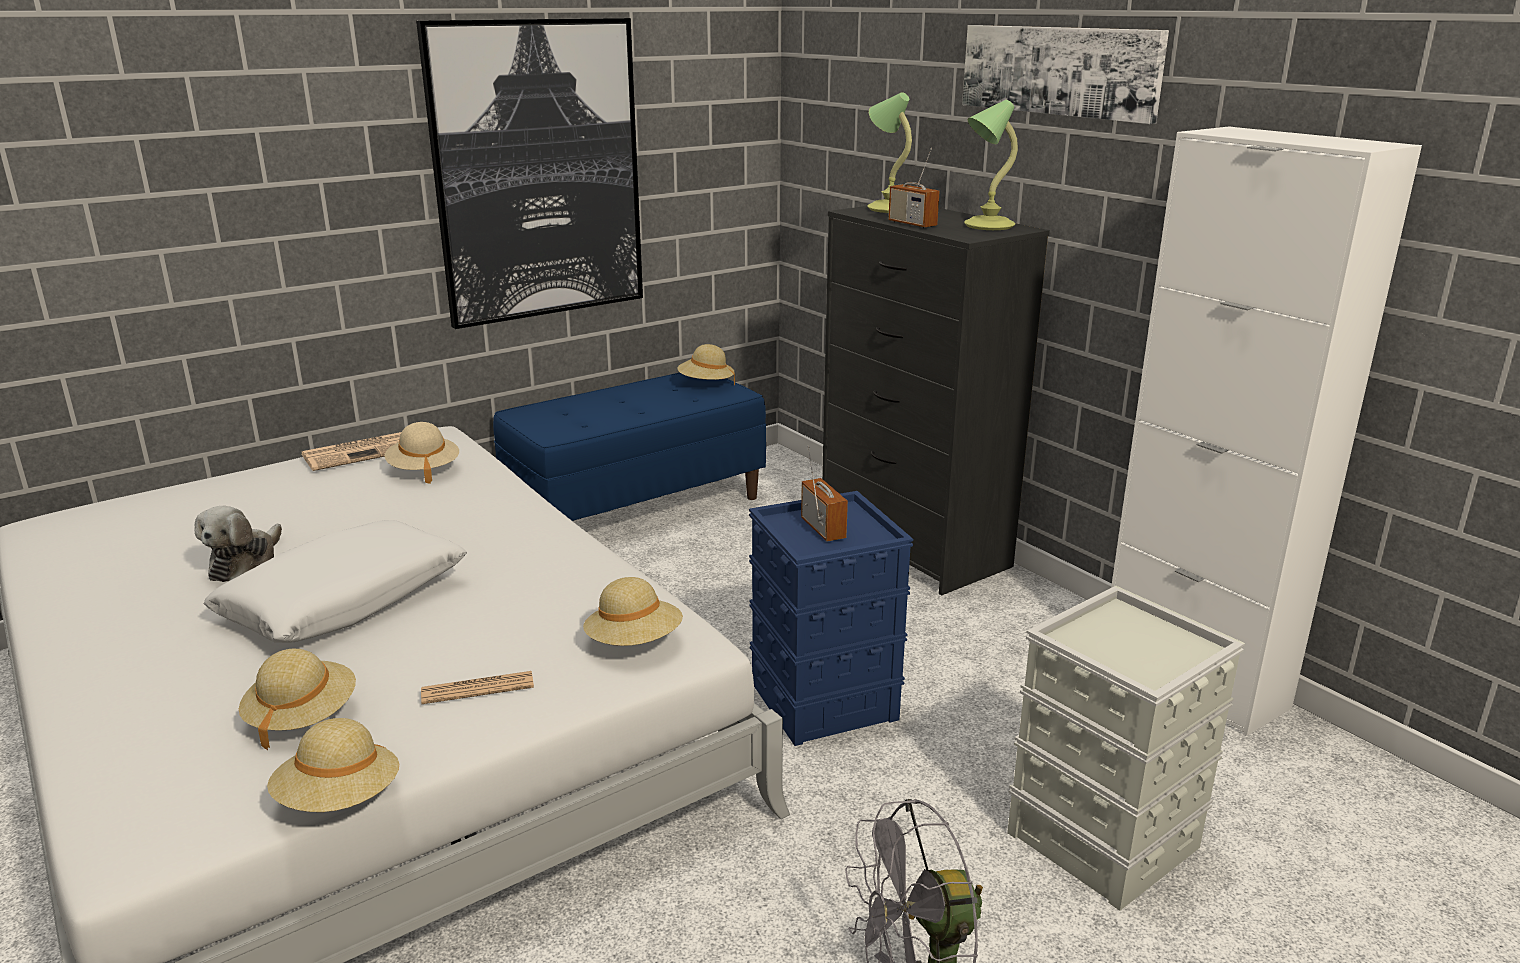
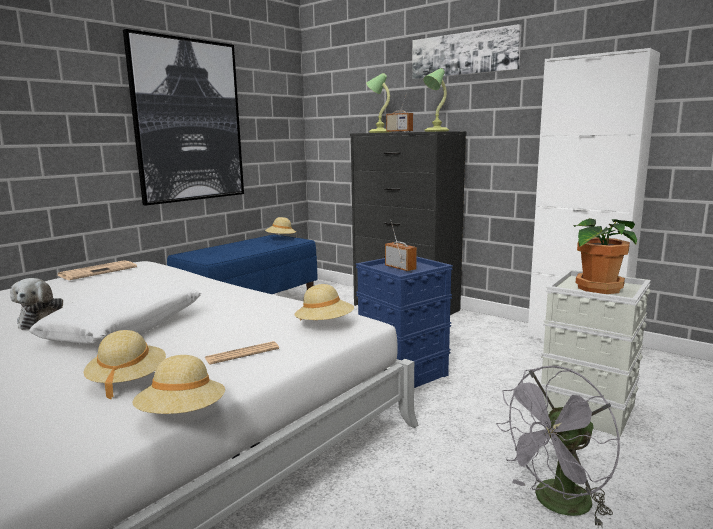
camera: 15 degrees left, 10 degrees down
(424, 470) = (142, 275): beige hat -> none
(1128, 646) = (597, 288): none -> potted plant

